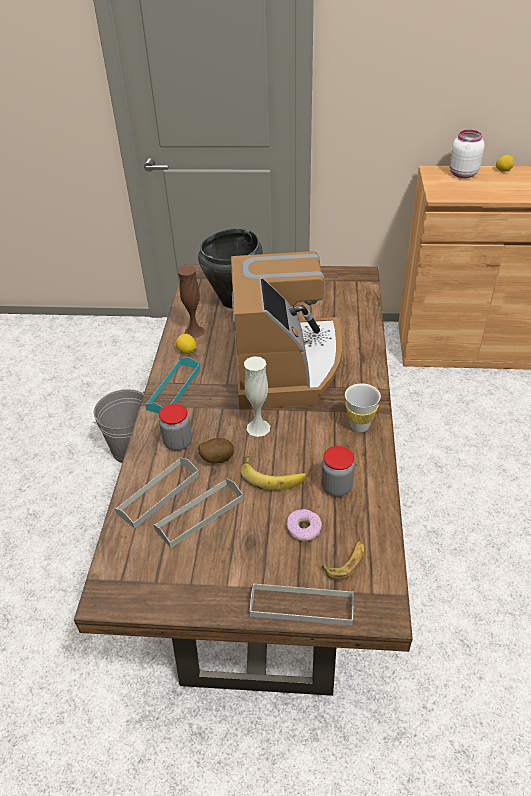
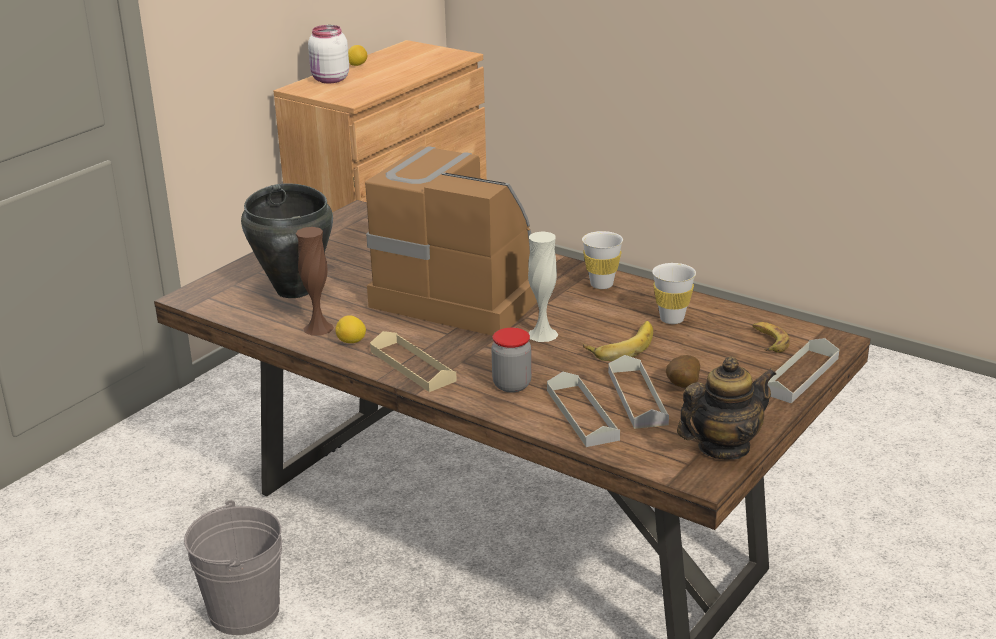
camera: 60 degrees left, 15 degrees down
(154, 594) = (723, 447): none -> teapot
(174, 388) = (412, 366): turquoise tray -> beige tray
(217, 459) = (564, 368): potato -> potato (681, 387)
(304, 528) = (709, 349): donut -> none
(336, 487) = (672, 319): jar -> white cup

